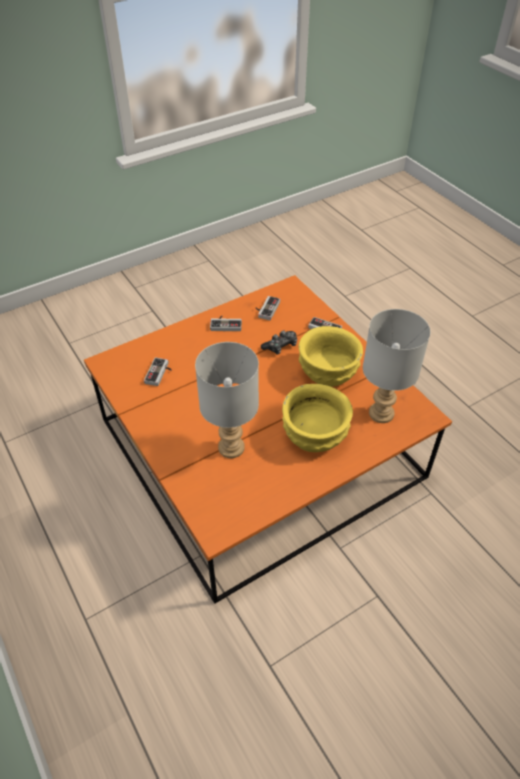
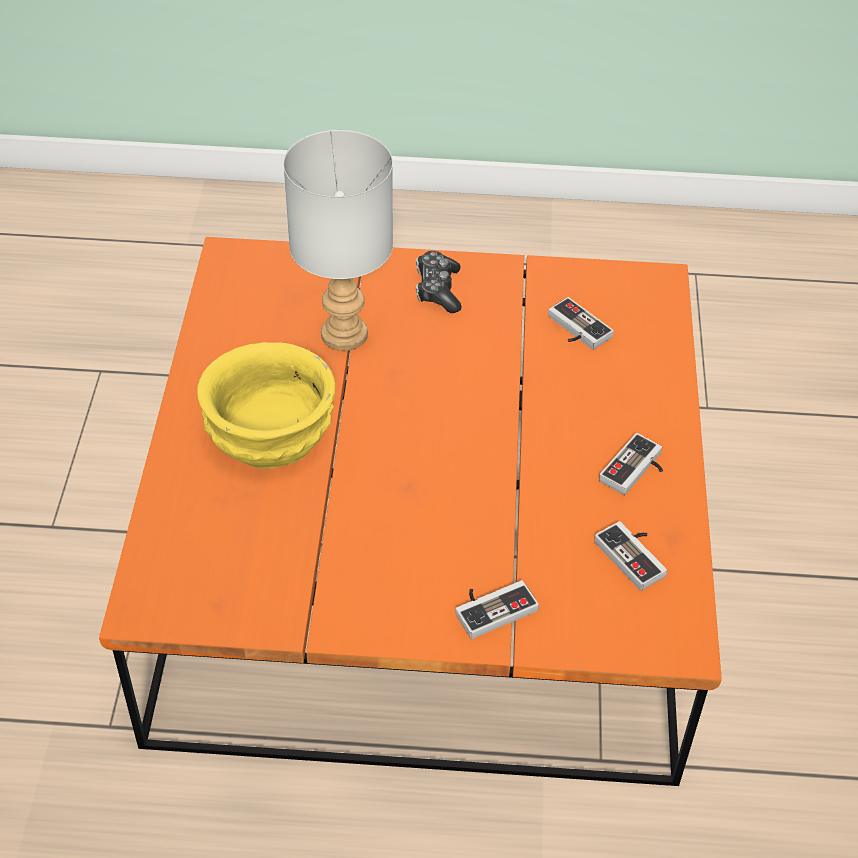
camera: 125 degrees right, 0 degrees up
(280, 346) = (506, 514): game controller -> game controller (438, 290)
(327, 371) = (382, 540): yellow bowl -> none
(381, 414) = (217, 547): grey table lamp -> none

